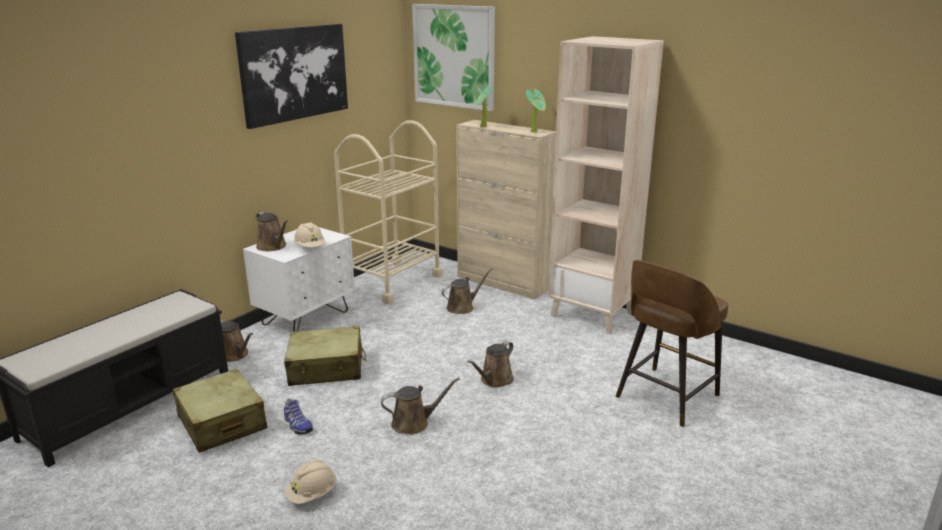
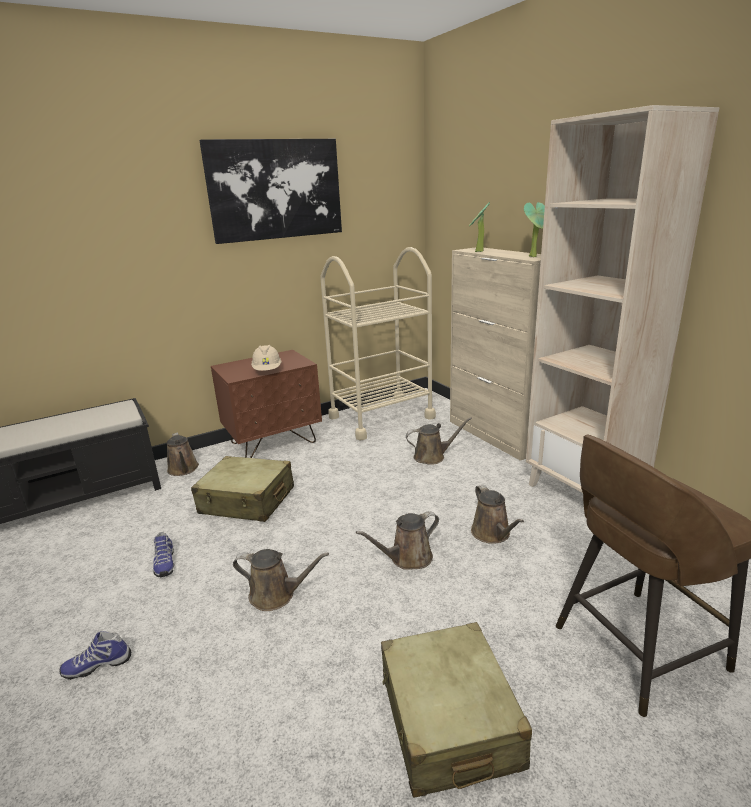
camera: 25 degrees right, 0 degrees up
(221, 423) = (107, 542): beige suitcase -> beige suitcase (448, 721)
(273, 247) = (236, 367): brown watering can -> brown watering can (492, 534)
(306, 318) = (274, 443): white nightstand -> brown nightstand
(312, 494) = (98, 664): beige hard hat -> shoe
(454, 56) = (463, 175): picture -> none

